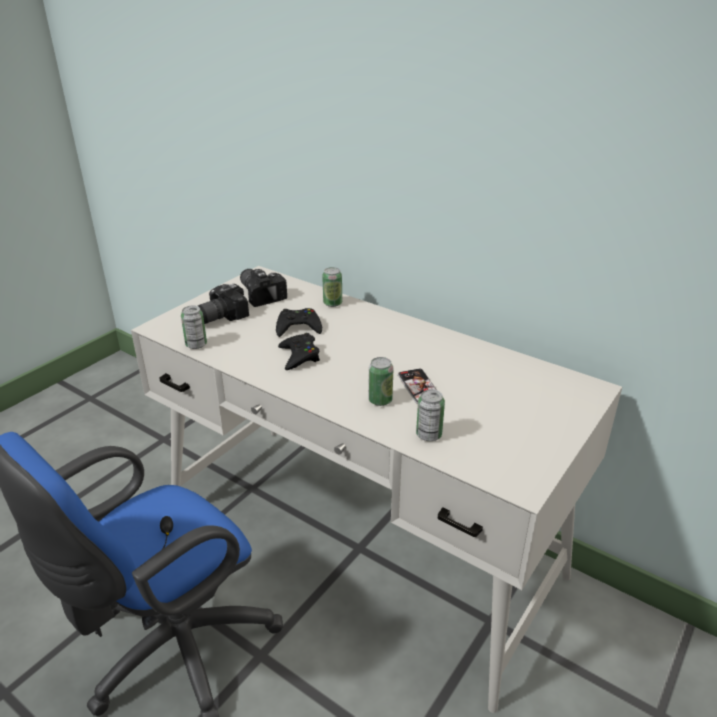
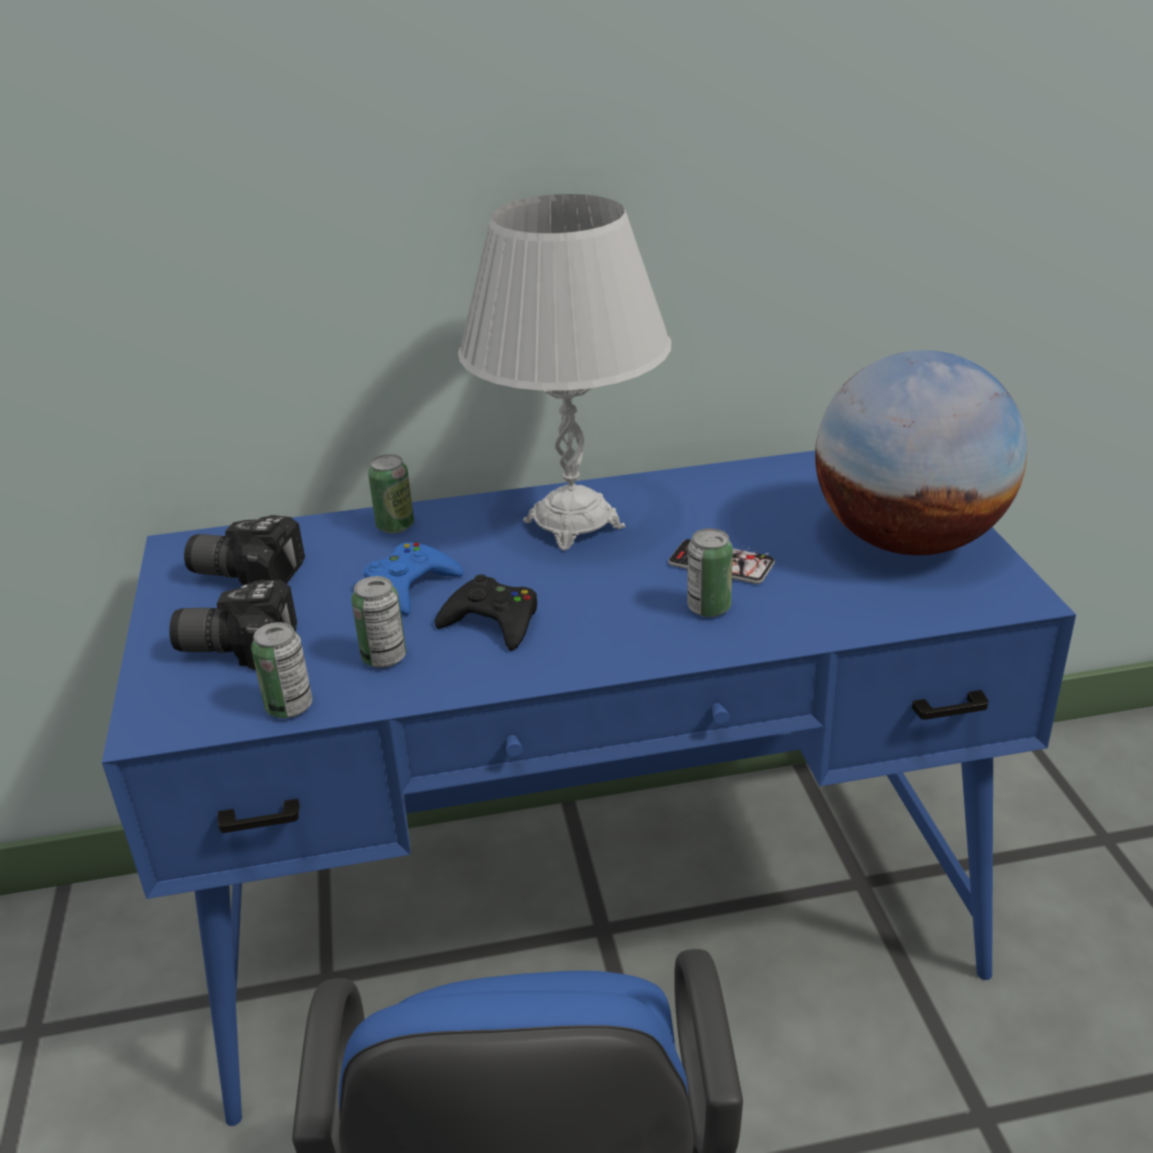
camera: 45 degrees left, 0 degrees up
(219, 316) = (240, 645): camera -> camera turned 90 degrees clockwise
(298, 327) = (410, 586): black game controller -> blue game controller
(360, 542) = (594, 921): white desk -> blue desk
(393, 338) = (573, 524): none -> white table lamp
(429, 435) = (837, 609): can -> can (384, 657)
(520, 429) = (907, 541): none -> globe

